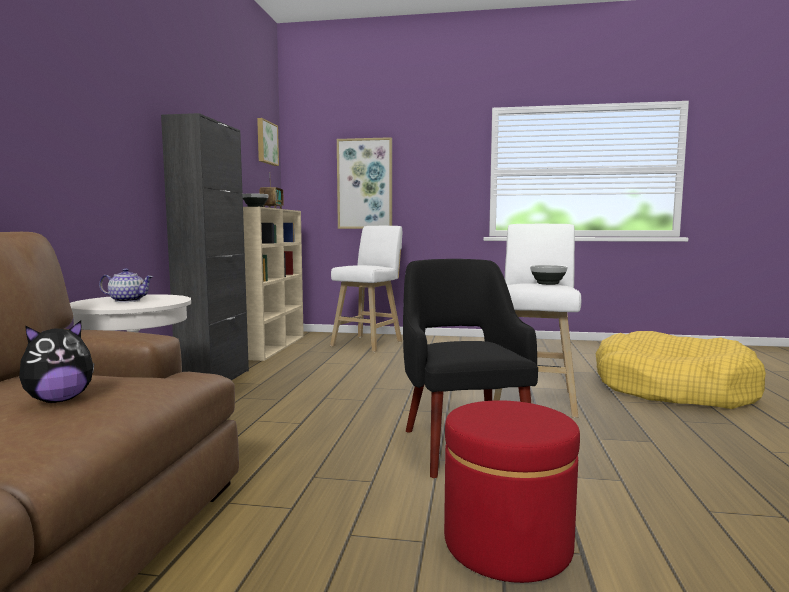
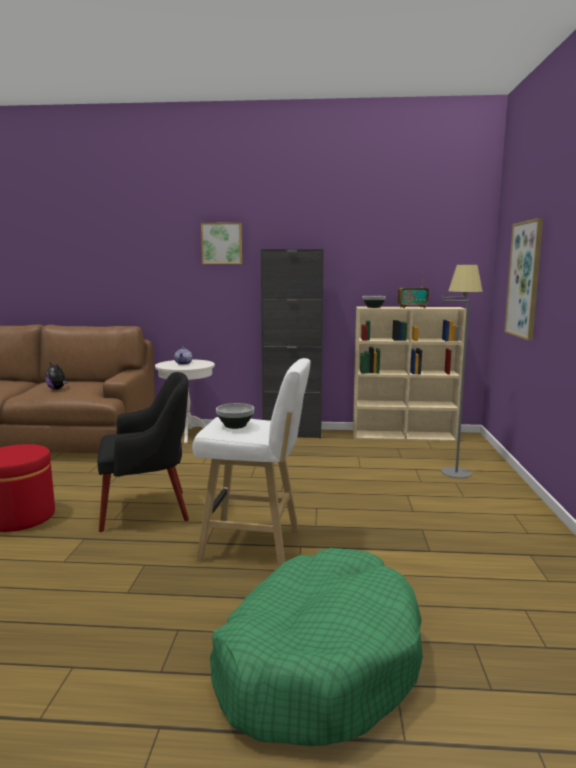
camera: 85 degrees right, 5 degrees up
(266, 143) = (452, 238): picture -> picture (222, 243)
(369, 343) = (453, 467): white stool -> grey floor lamp
(672, 388) = (318, 661): yellow dog bed -> green dog bed

